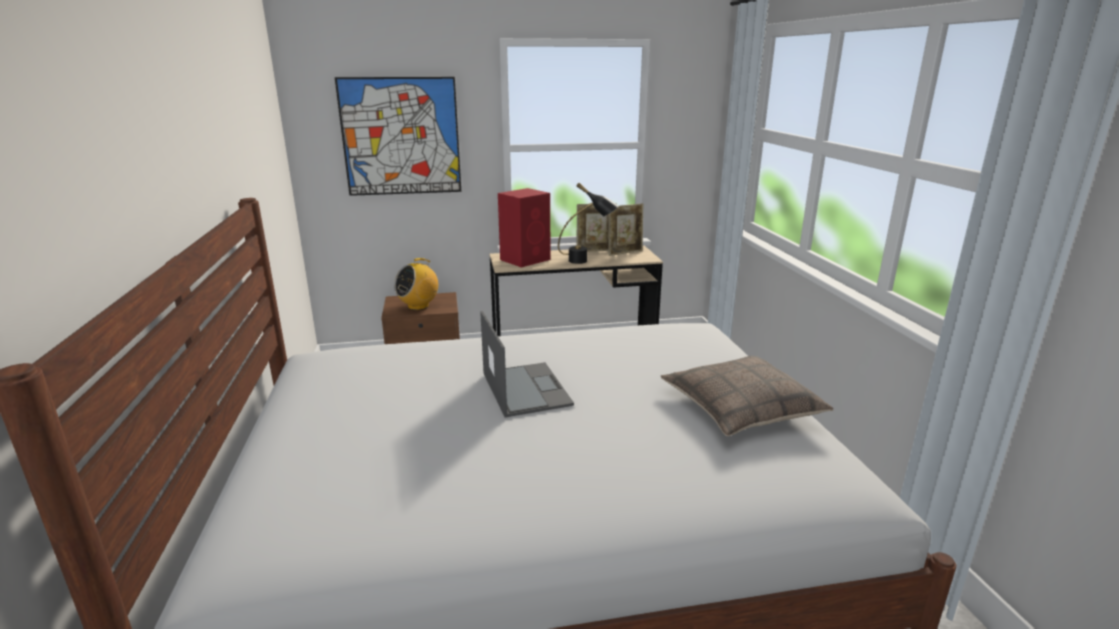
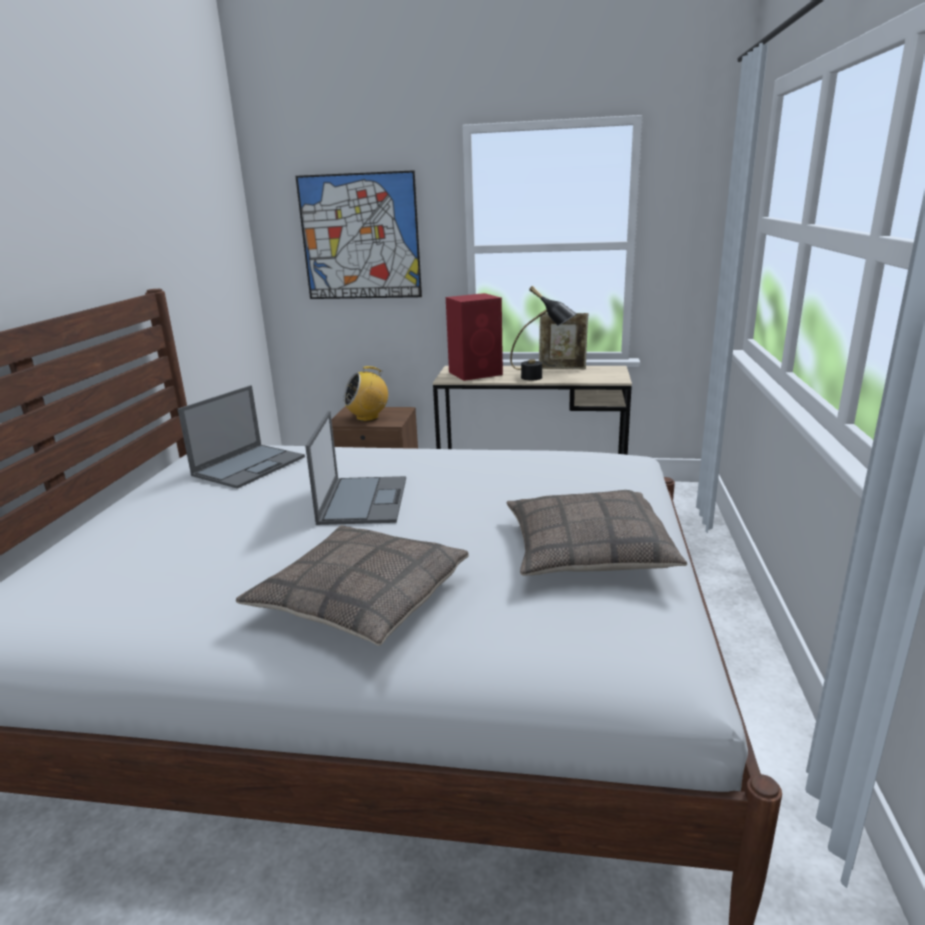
camera: 20 degrees right, 0 degrees up
(383, 368) = (250, 466): none -> laptop
(604, 476) = (360, 598): none -> pillow
(625, 252) = (595, 372): picture frame -> none

